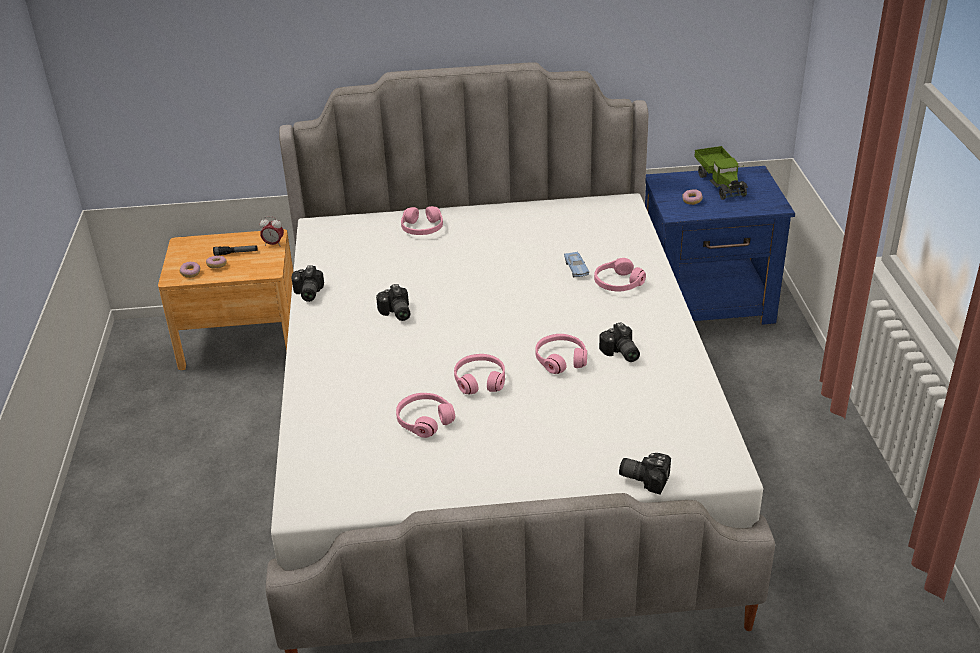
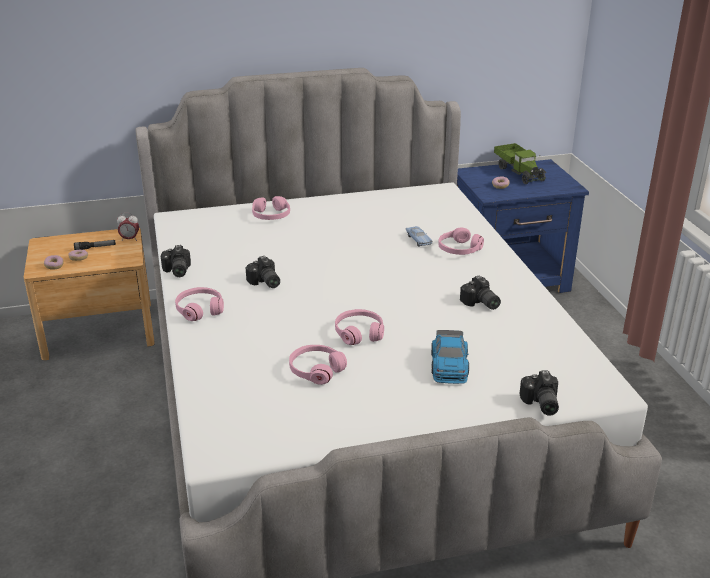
camera: 10 degrees left, 5 degrees down
(560, 359) = (428, 311): pink headphones -> pink headphones (200, 309)
(564, 426) = (449, 366): none -> toy car
(645, 477) = (540, 404): camera -> camera turned 105 degrees counterclockwise

